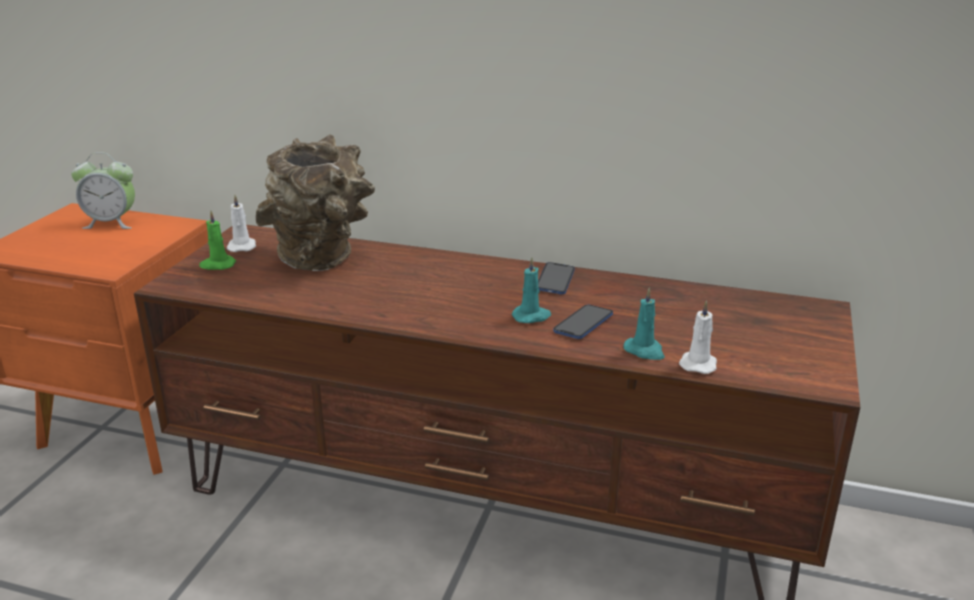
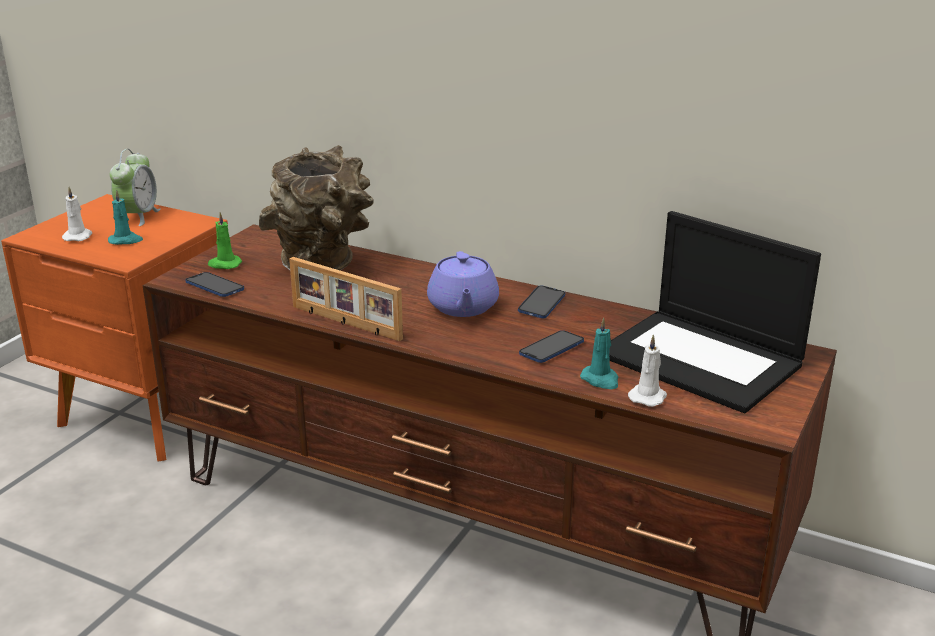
camera: 10 degrees right, 0 degrees up
(111, 223) = (138, 216): alarm clock -> alarm clock turned 90 degrees counterclockwise
(213, 288) = (214, 286): none -> phone
(242, 246) = (252, 248): white candle -> white candle (78, 236)
(364, 315) = (345, 323): none -> picture frame
(479, 290) = (463, 307): none -> purple teapot
(531, 316) = (504, 337): turquoise candle -> turquoise candle (126, 240)
(732, 322) = (702, 360): none -> laptop

